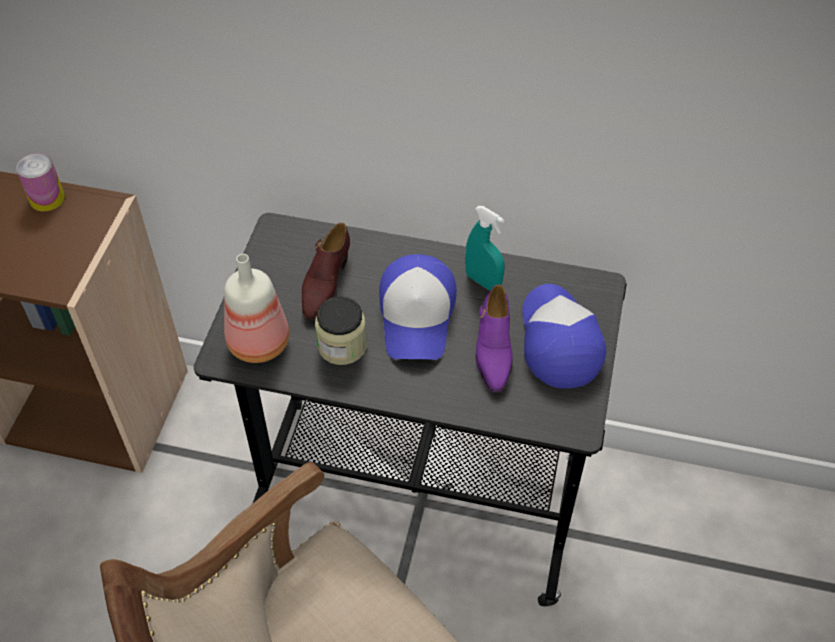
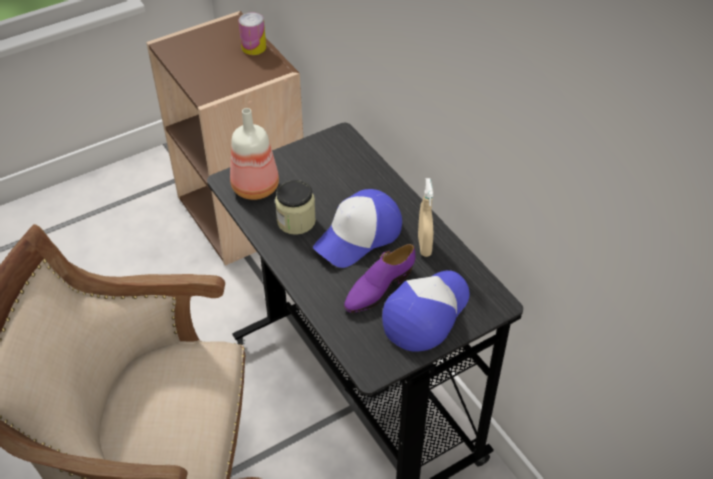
camera: 45 degrees right, 5 degrees down
(325, 283) = (330, 181): brown shoe -> none
(483, 281) = (424, 246): turquoise spray bottle -> beige spray bottle

